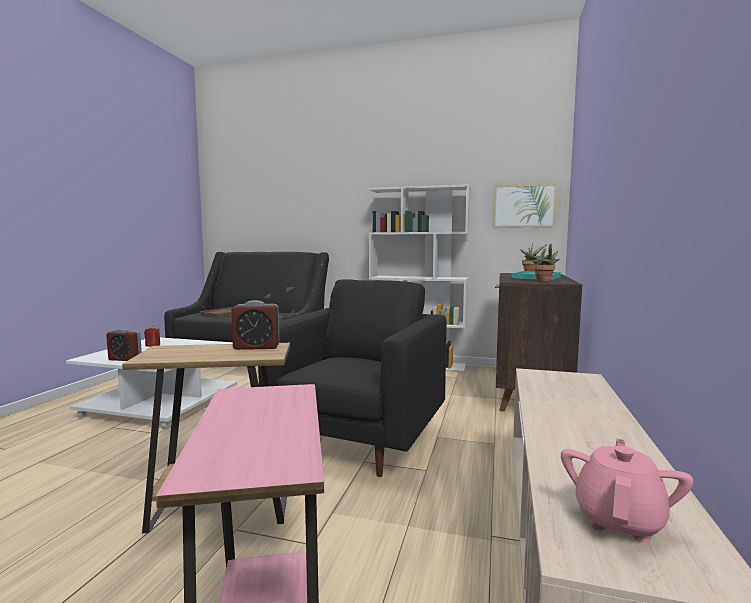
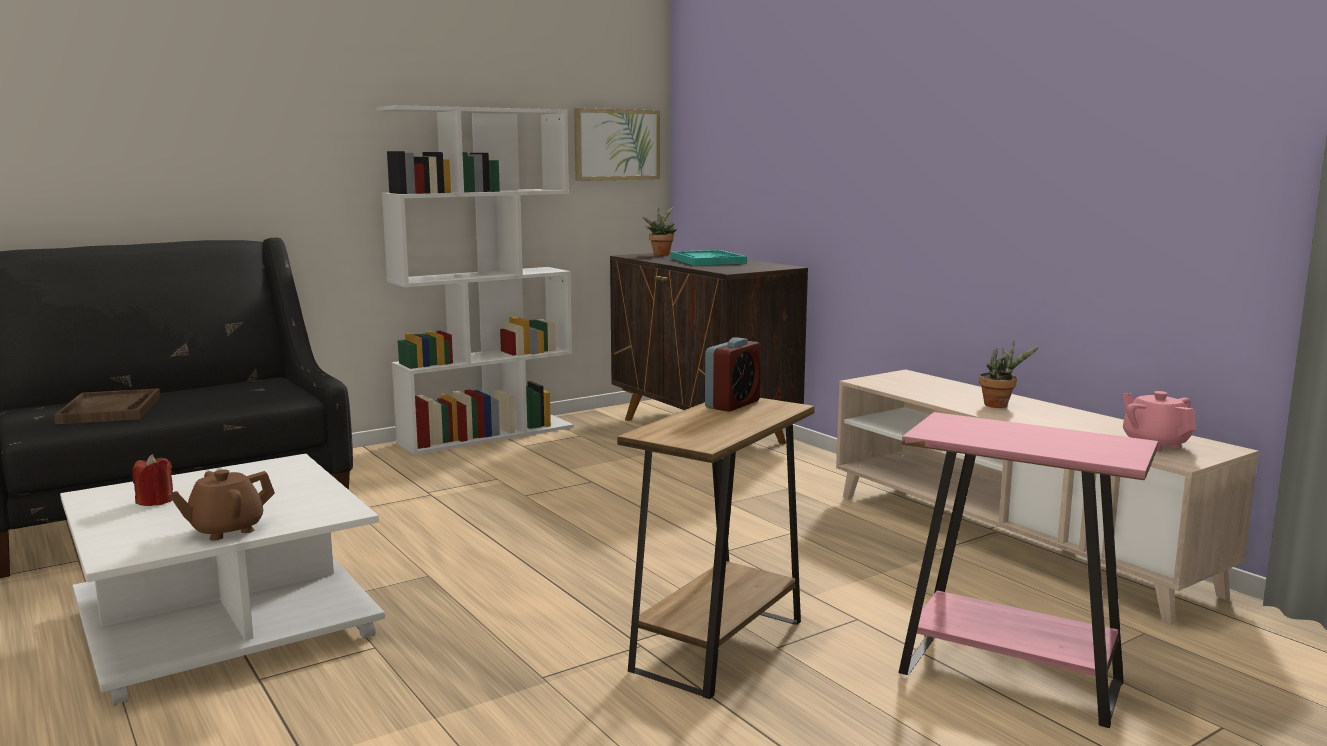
camera: 50 degrees left, 5 degrees up
(125, 359) = (226, 530): alarm clock -> brown teapot
(359, 440) = (667, 537): black armchair -> none
(544, 281) = (758, 267): potted plant -> potted plant (999, 405)

